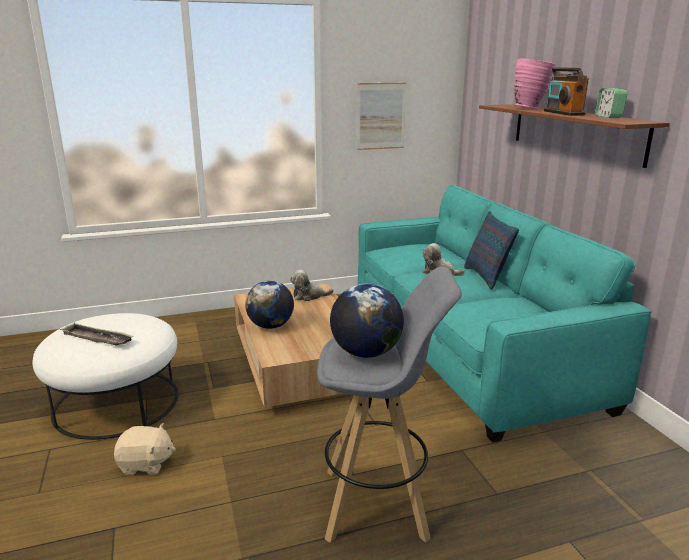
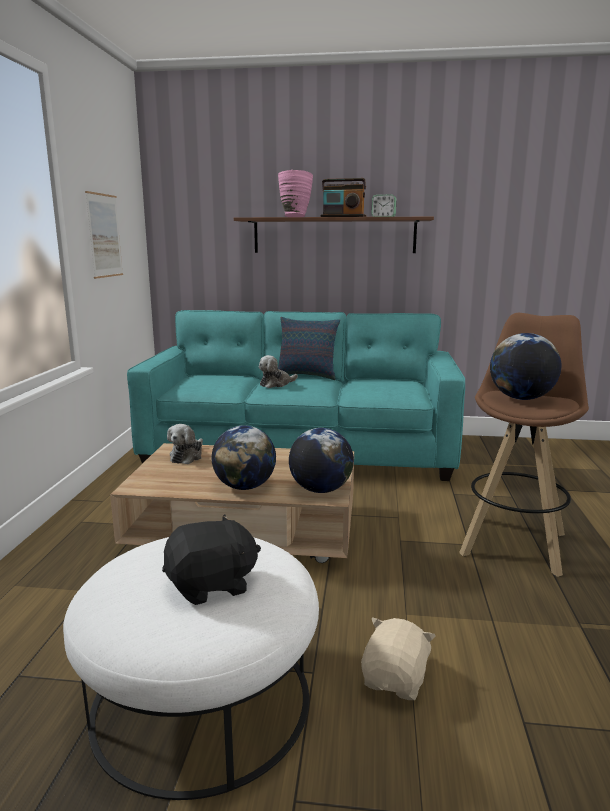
camera: 65 degrees left, 5 degrees down
(97, 338) = (212, 585): tray -> black plush toy
(284, 352) = (320, 490): none -> globe
(379, 504) = (514, 542): grey stool -> brown stool

